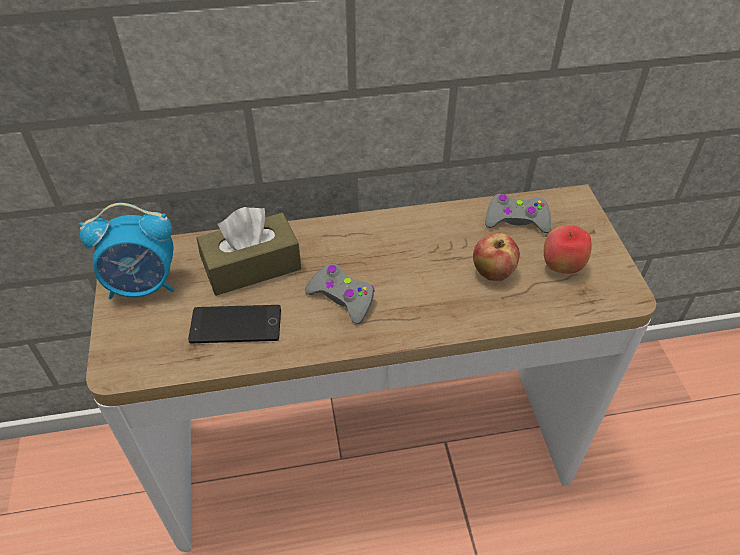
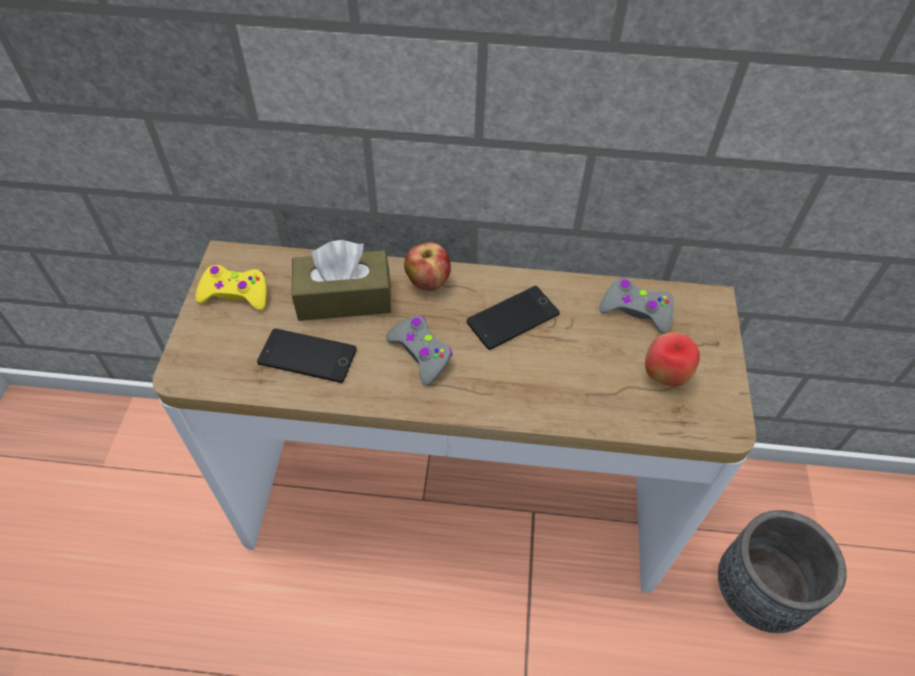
camera: 15 degrees right, 5 degrees up
(144, 285) = (235, 293): alarm clock -> yellow game controller
(413, 249) = (513, 318): none -> phone
(492, 272) = (587, 364): apple -> apple (428, 282)
(657, 458) = (757, 593): none -> grey planter

